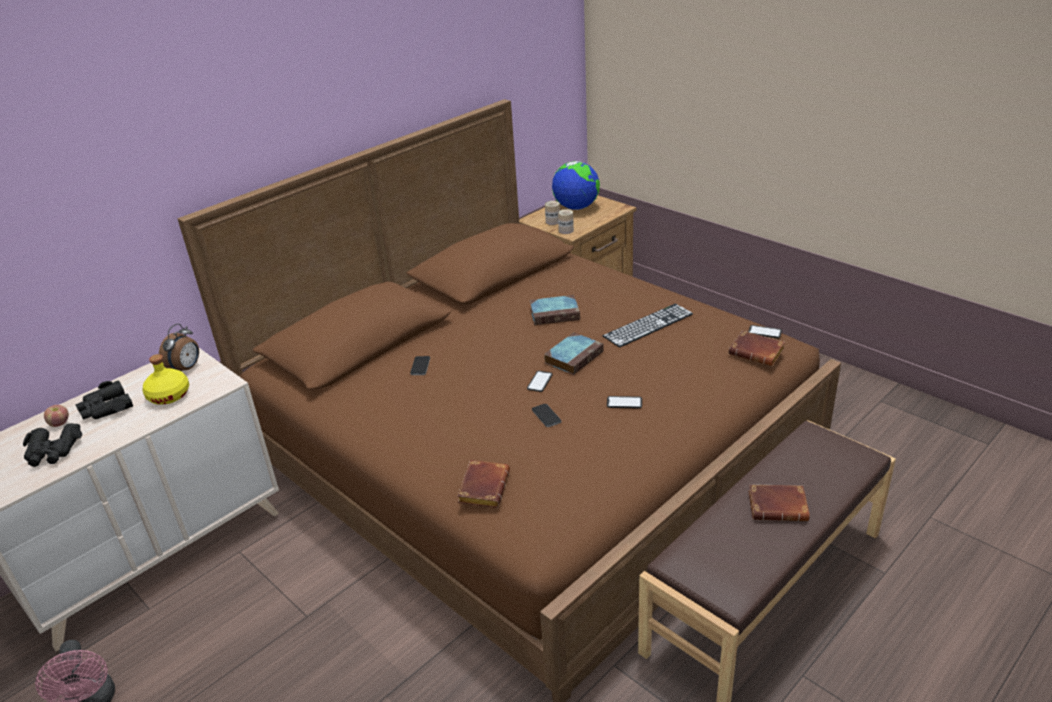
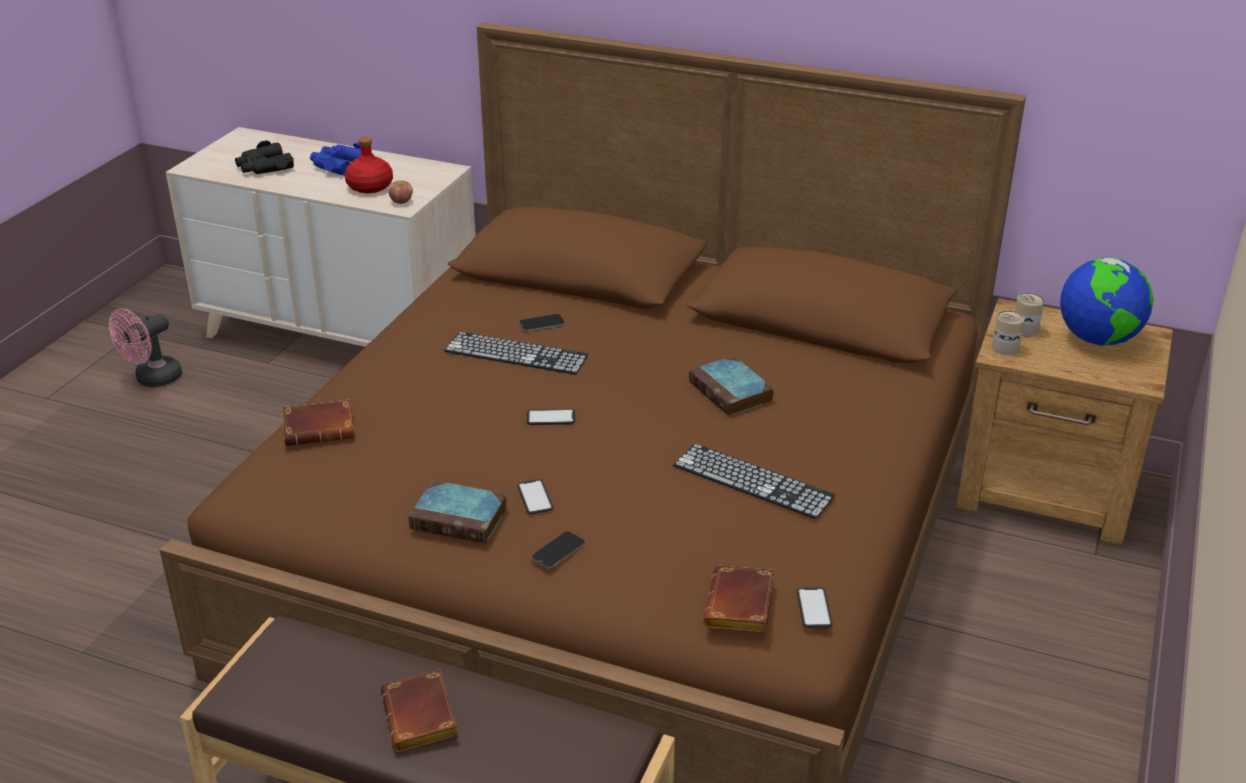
camera: 65 degrees right, 0 degrees up
(60, 423) = (307, 154): apple -> apple (401, 202)
(106, 408) = (338, 165): black binoculars -> blue binoculars
(169, 395) = (370, 186): yellow bottle -> red bottle
(186, 369) = (420, 179): alarm clock -> none
(450, 383) = (516, 353): none -> keyboard
(546, 416) = (476, 440): phone -> phone (558, 551)
(574, 356) = (627, 432): book -> book (461, 518)

